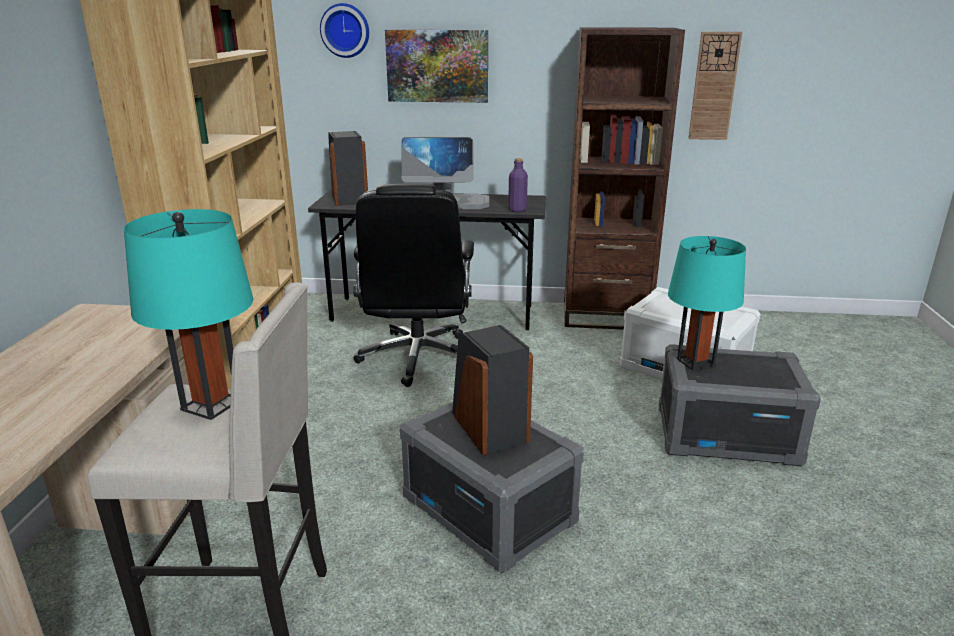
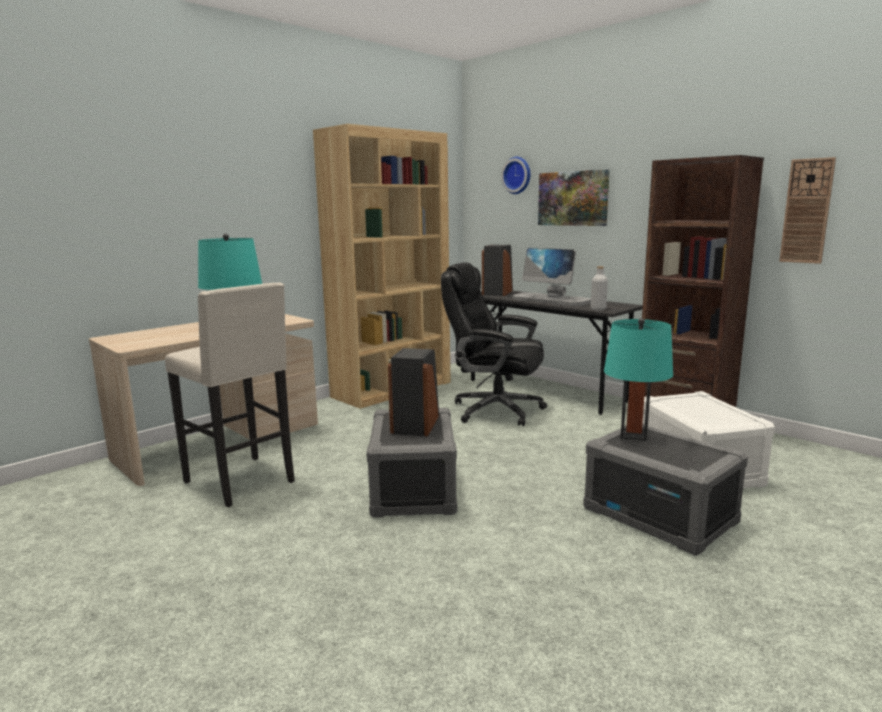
camera: 40 degrees right, 10 degrees down
(417, 358) = (494, 410): black office chair -> black office chair turned 75 degrees clockwise
(517, 210) = (598, 309): purple bottle -> grey bottle

